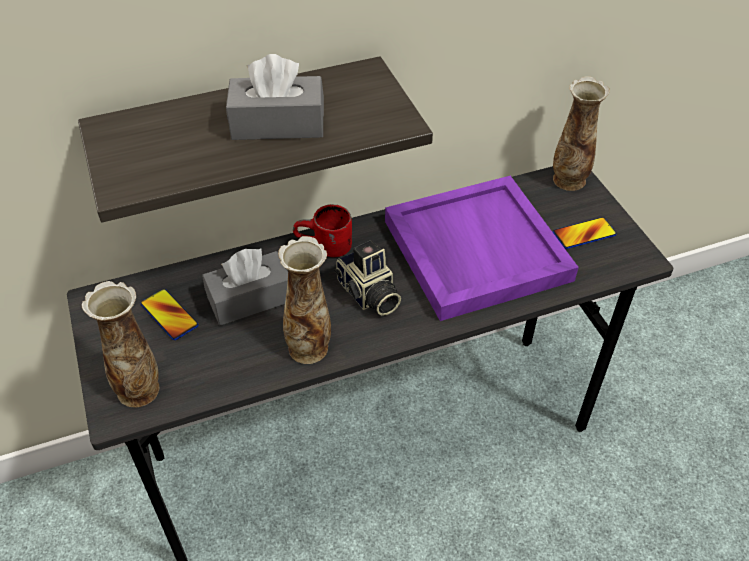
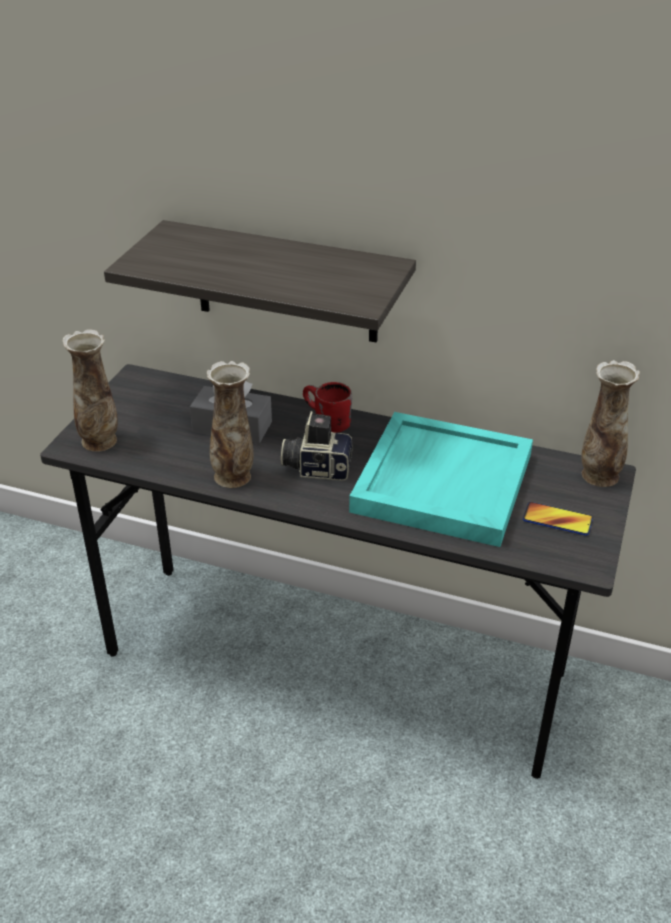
camera: 40 degrees right, 10 degrees down
(169, 315) = (169, 409): phone -> none
(278, 124) = (277, 270): grey tissue box -> none
(368, 295) = (317, 467): camera -> camera turned 90 degrees clockwise
(474, 249) = (442, 481): purple tray -> turquoise tray

